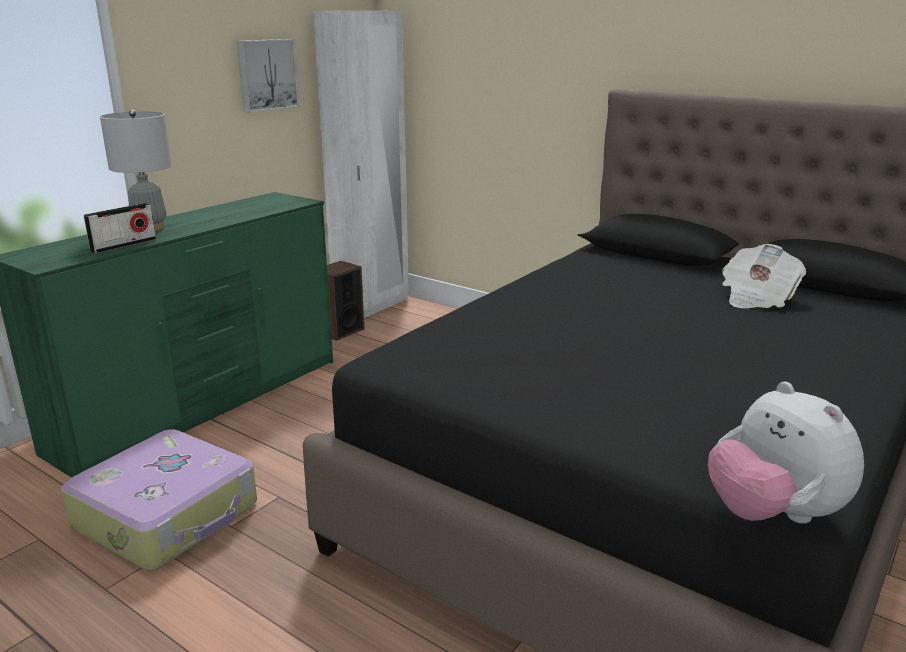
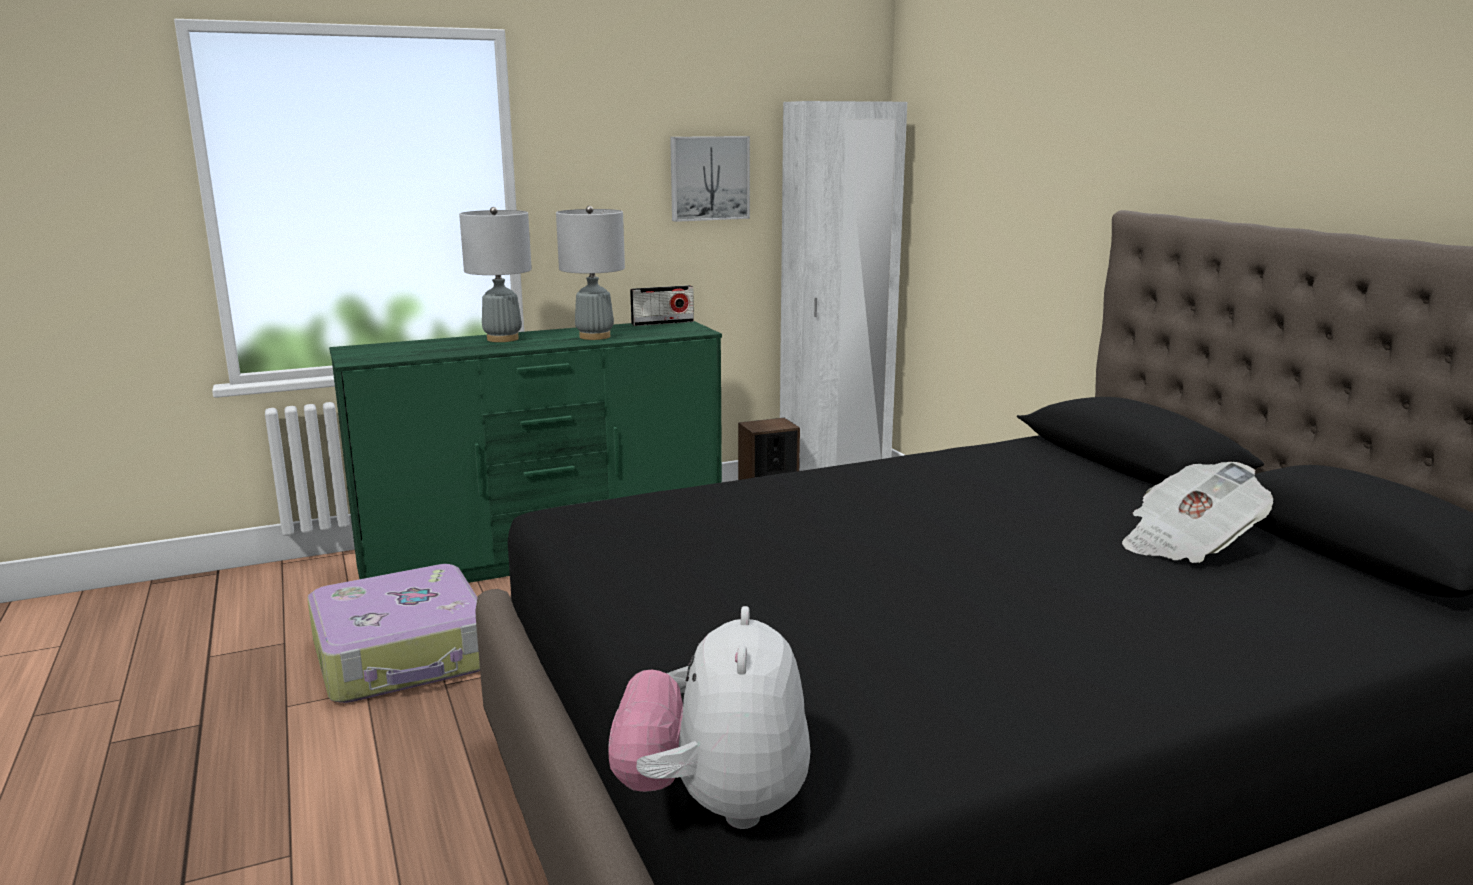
camera: 30 degrees right, 5 degrees down
(124, 245) = (450, 352): radio -> radio (662, 323)
(228, 215) = (594, 336): none -> grey table lamp

